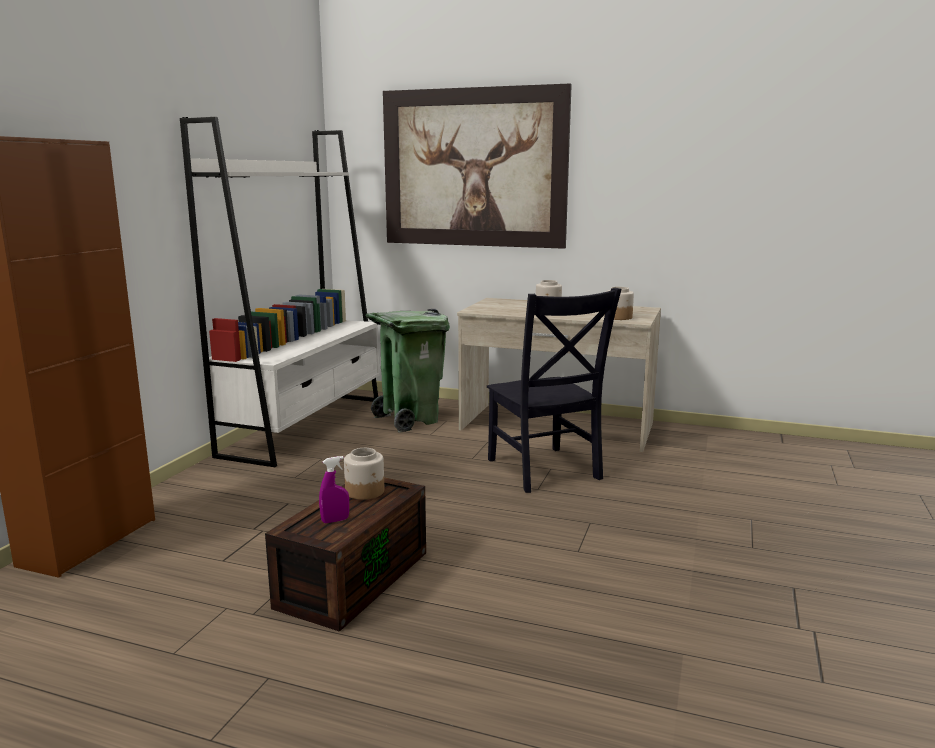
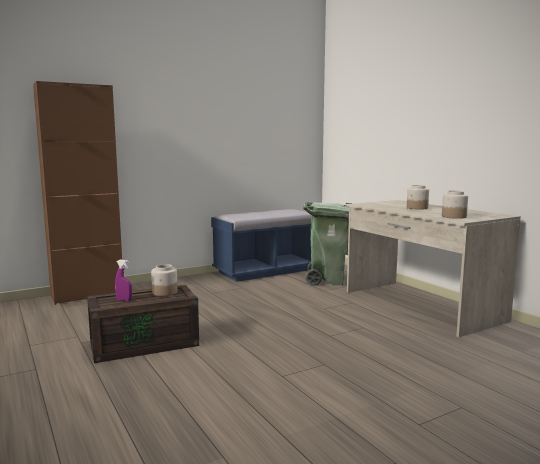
camera: 40 degrees right, 5 degrees down
(305, 426) = (264, 271): white bookcase -> blue bench
(474, 168) = (397, 102): picture -> none
(545, 471) = (356, 327): black chair -> none

